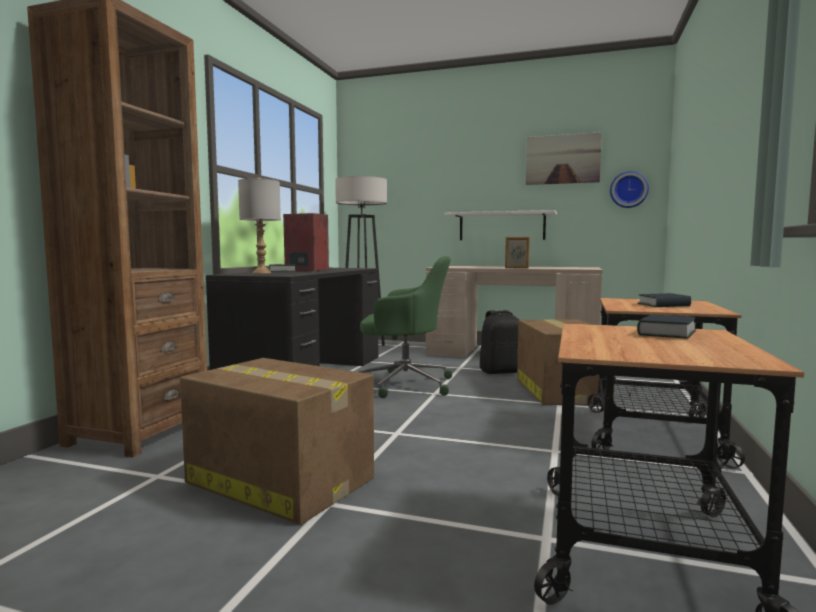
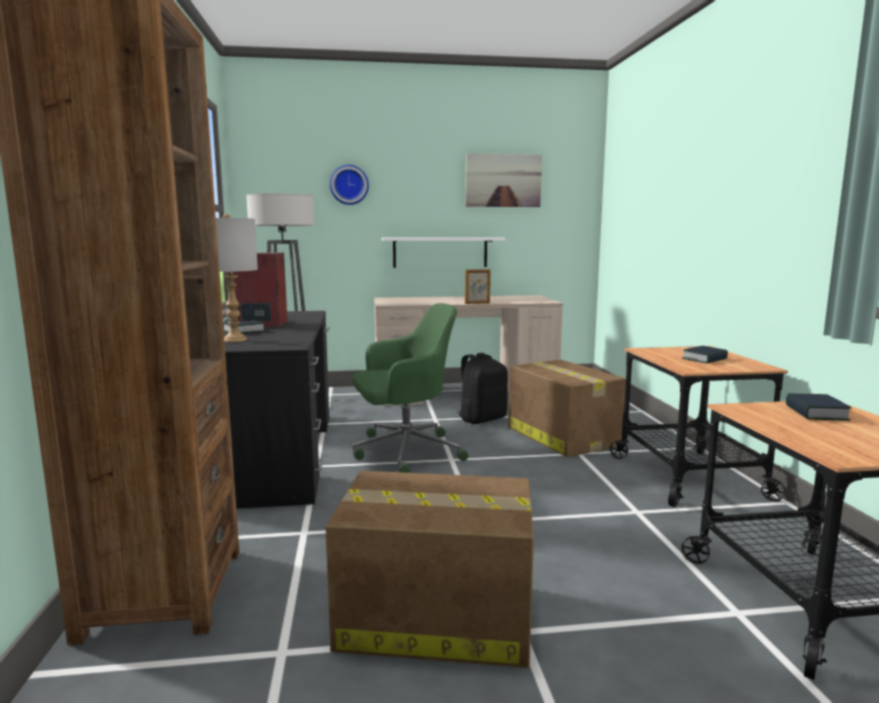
camera: 25 degrees left, 5 degrees up
(628, 190) = (566, 216): wall clock -> wall clock (349, 185)

